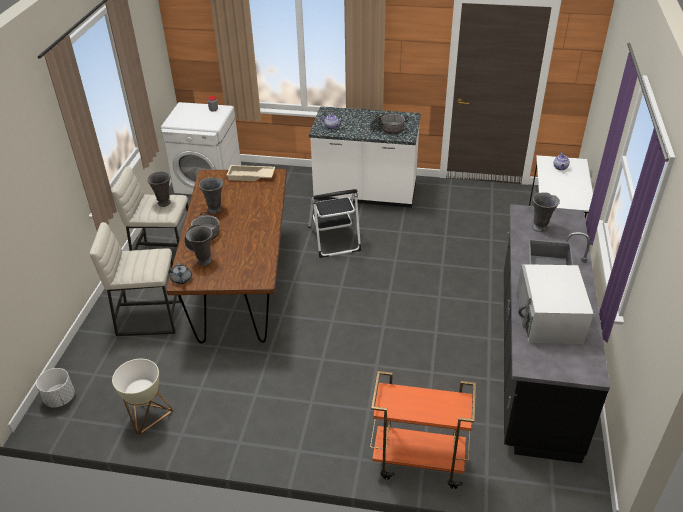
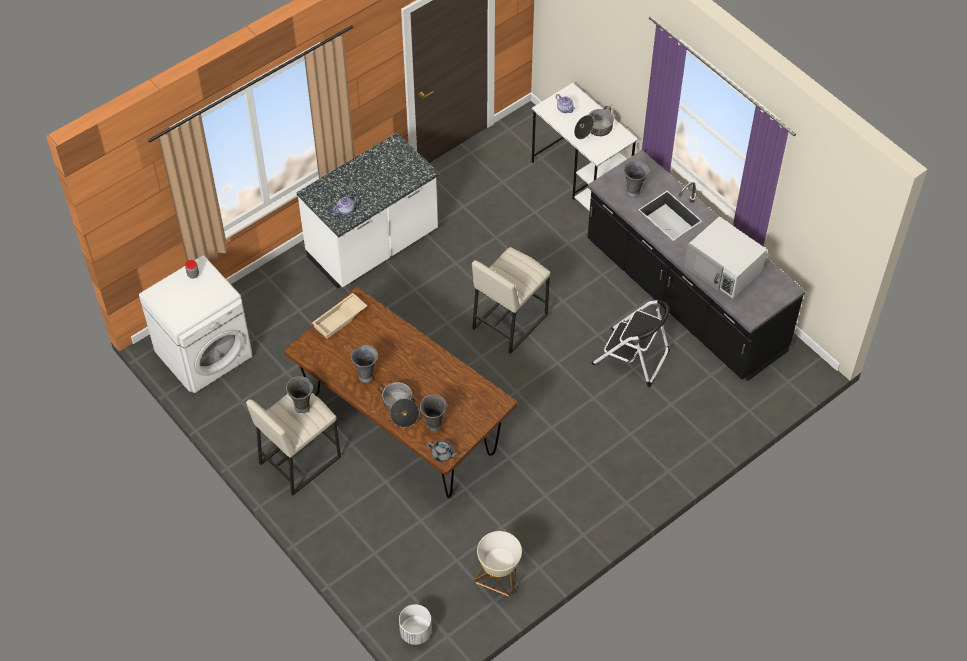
camera: 50 degrees left, 15 degrees up
(149, 318) = (376, 517): beige stool -> beige stool (510, 321)
(334, 240) = (414, 317): step ladder -> step ladder (633, 358)
(387, 128) = (395, 174): cooking pot -> cooking pot (593, 130)
(417, 464) = (704, 441): orange cart -> none

